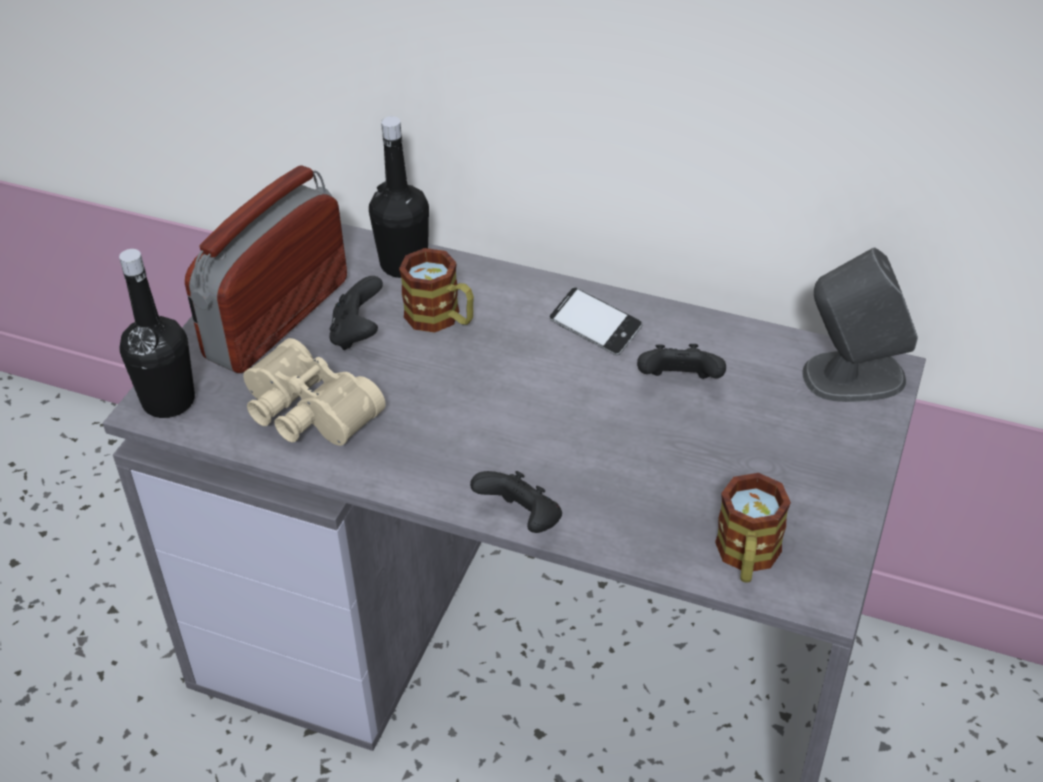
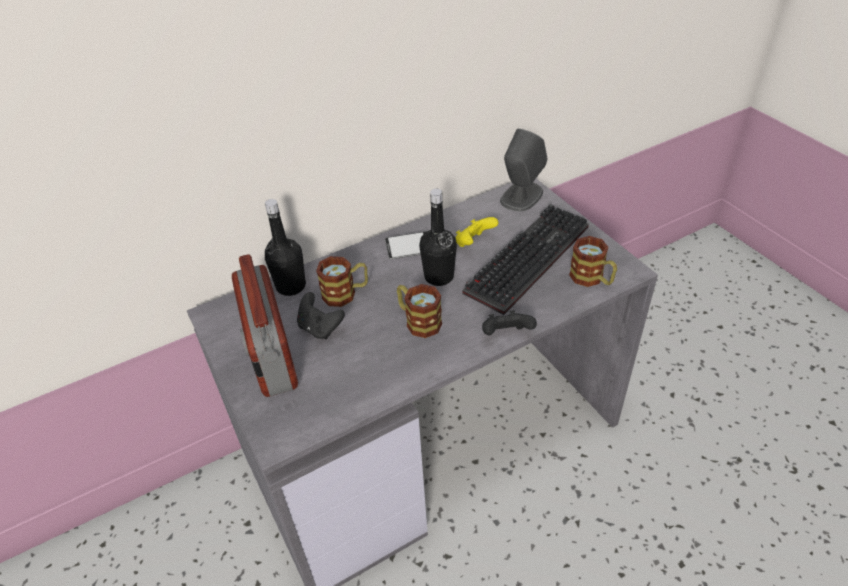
camera: 50 degrees left, 0 degrees up
(168, 401) = (280, 430): black bottle -> black bottle (439, 277)
(306, 414) = (355, 376): beige binoculars -> none
(459, 415) = (418, 321): none -> mug
(679, 383) = (474, 243): black game controller -> yellow game controller
(714, 456) = (526, 257): none -> keyboard

